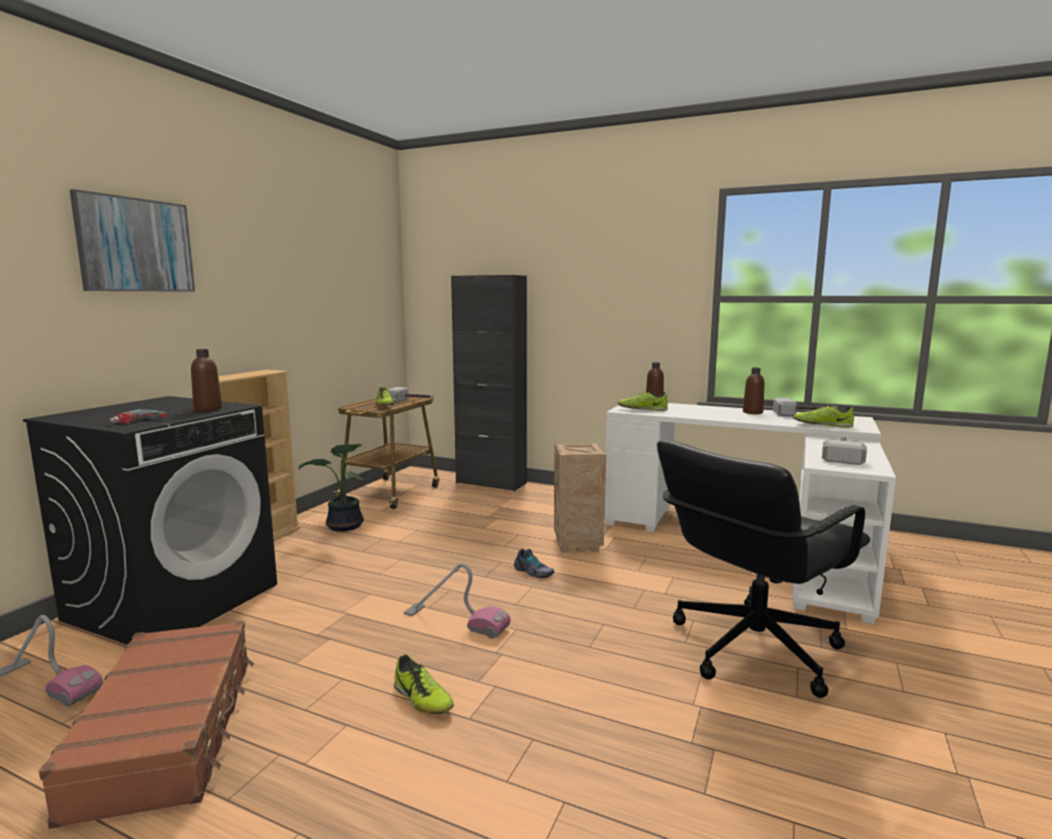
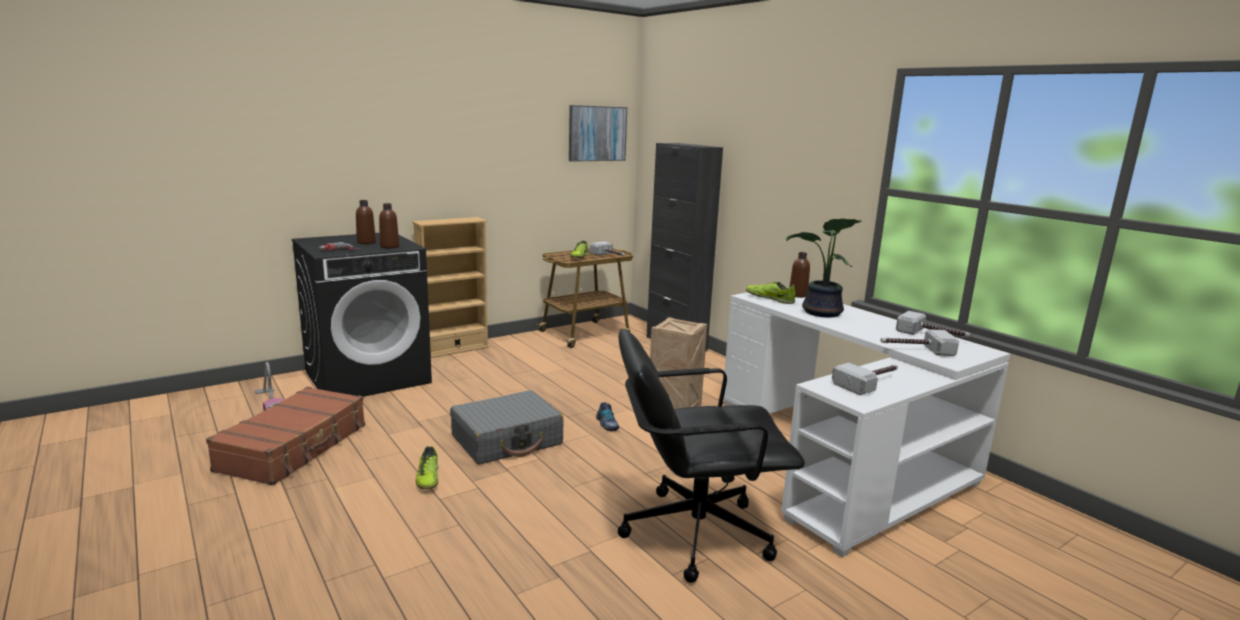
camera: 30 degrees right, 5 degrees up
(135, 245) = (375, 121): picture -> picture (597, 133)
(344, 527) = (519, 353): potted plant -> potted plant (821, 313)
(456, 621) = (507, 440): vacuum cleaner -> grey suitcase
(752, 412) = (878, 322): brown bottle -> brown bottle (366, 242)
(822, 425) = (915, 350): shoe -> hammer

